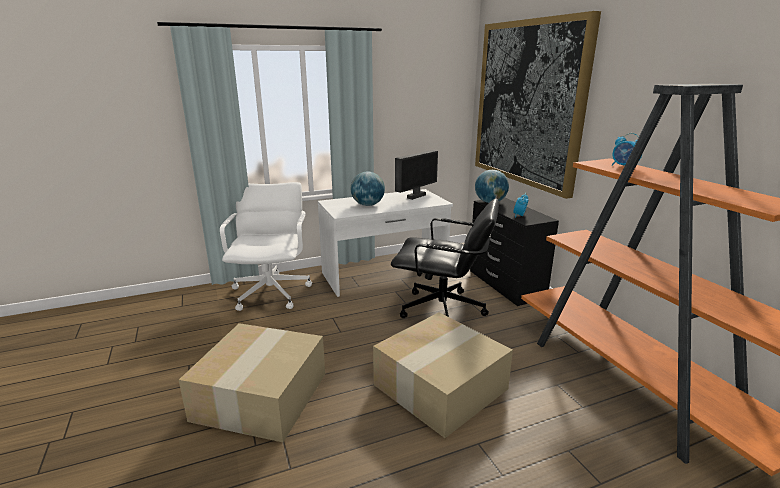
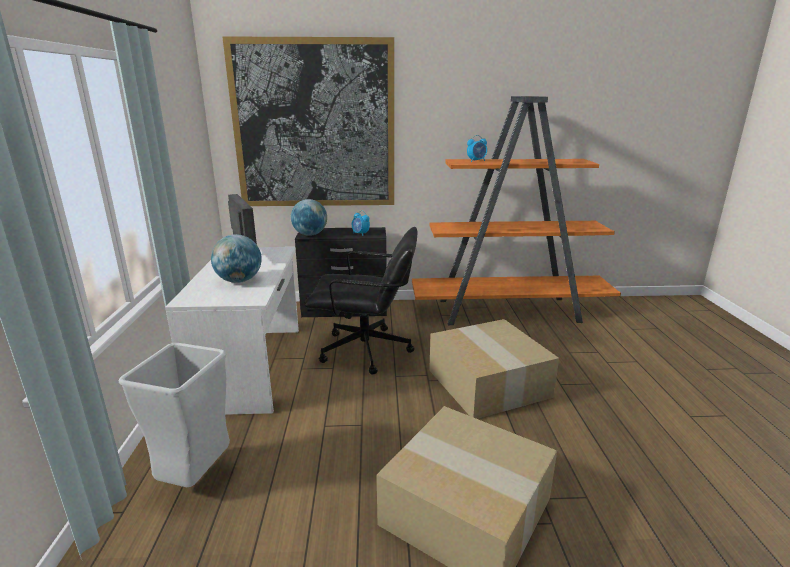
camera: 70 degrees left, 0 degrees up
(272, 293) = (197, 477): white office chair -> grey trash can
(443, 310) = (366, 351): black office chair -> black office chair turned 60 degrees clockwise

